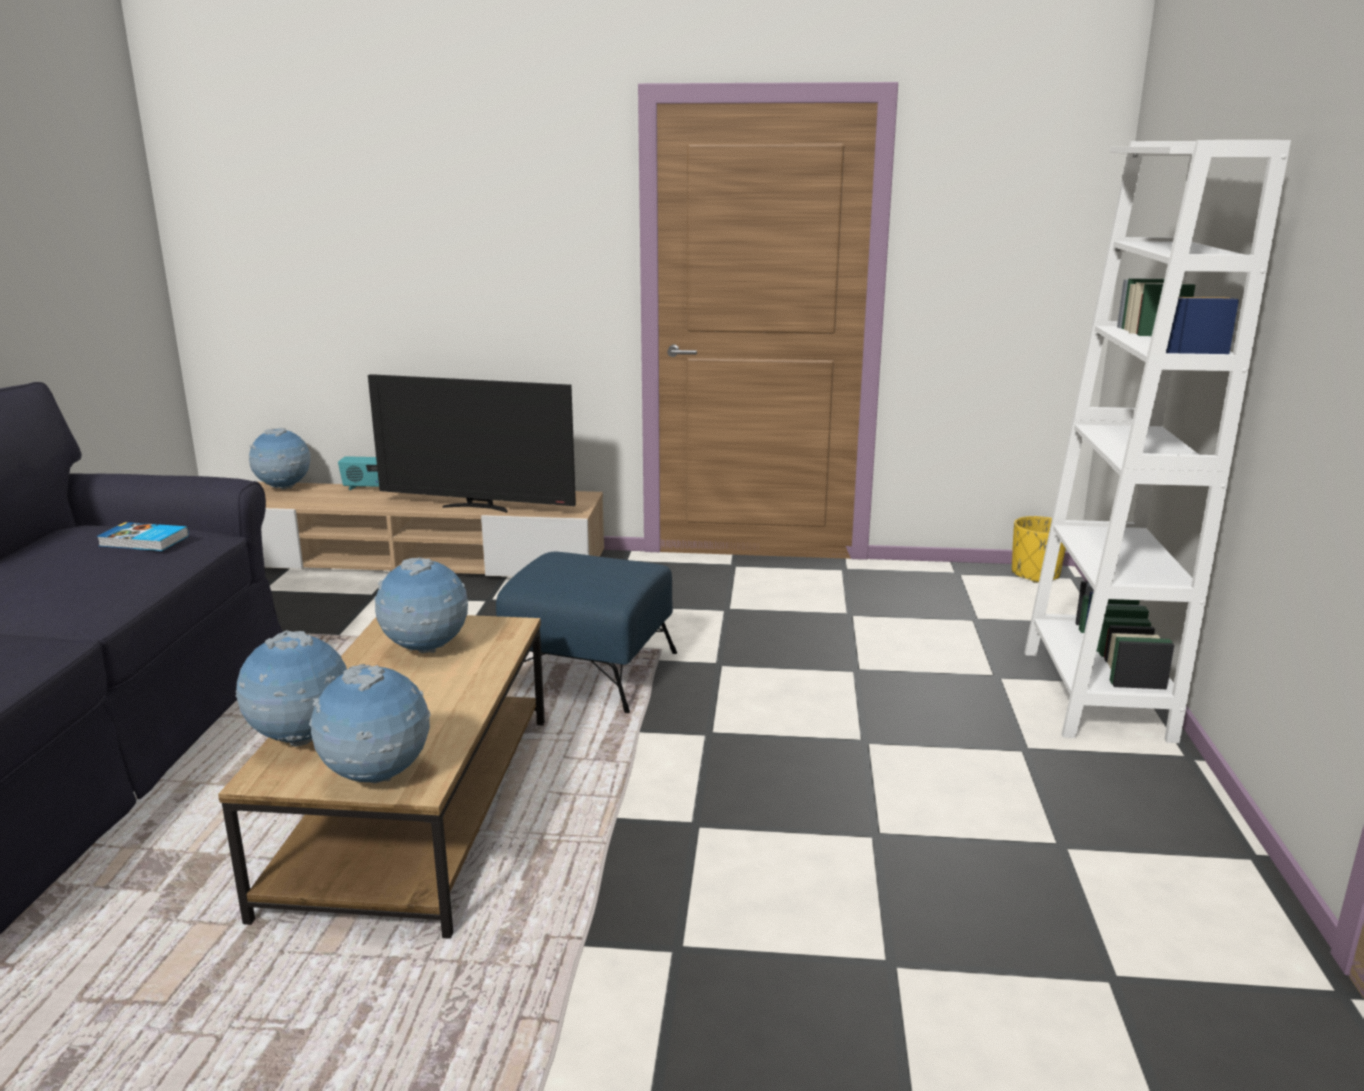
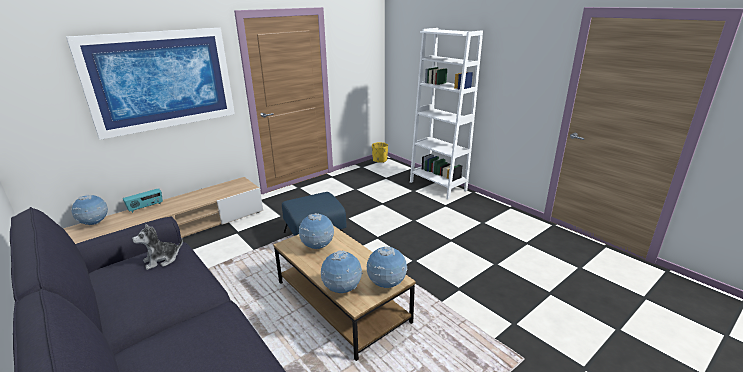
camera: 45 degrees left, 5 degrees up
(143, 541) = (162, 260): book -> plush toy
(454, 229) = (161, 80): none -> picture
(478, 507) = (209, 198): television -> none

